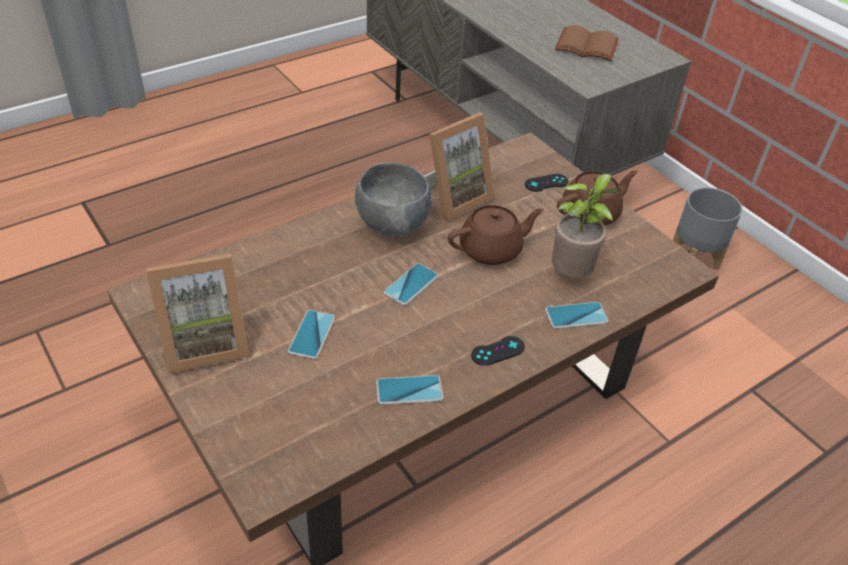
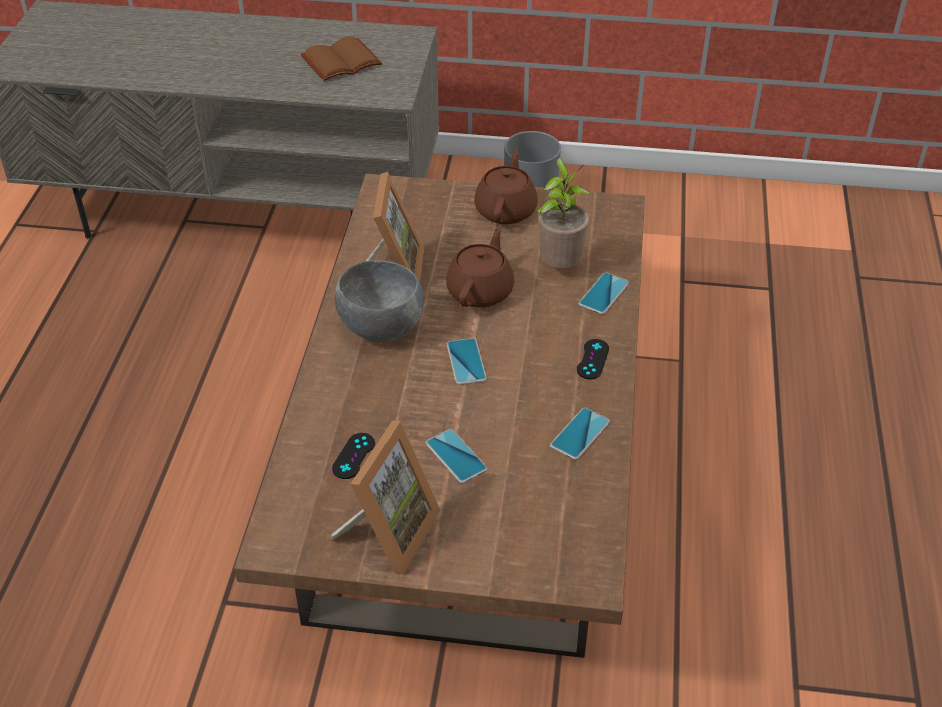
camera: 45 degrees left, 0 degrees up
(546, 183) = (440, 208): black game controller -> black game controller (353, 456)

